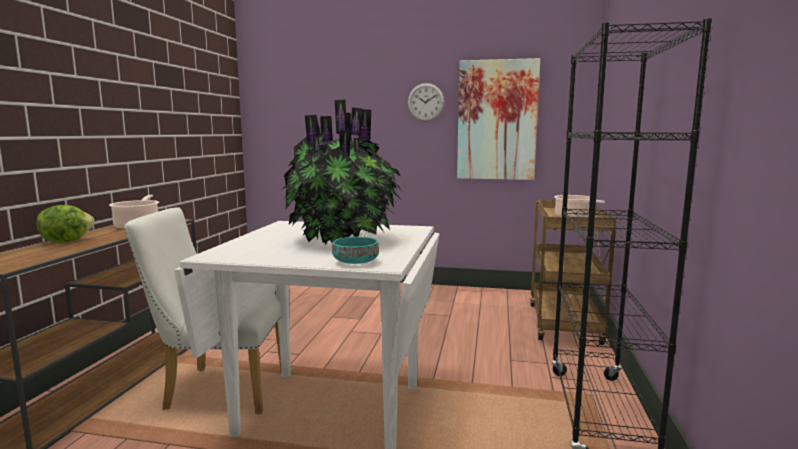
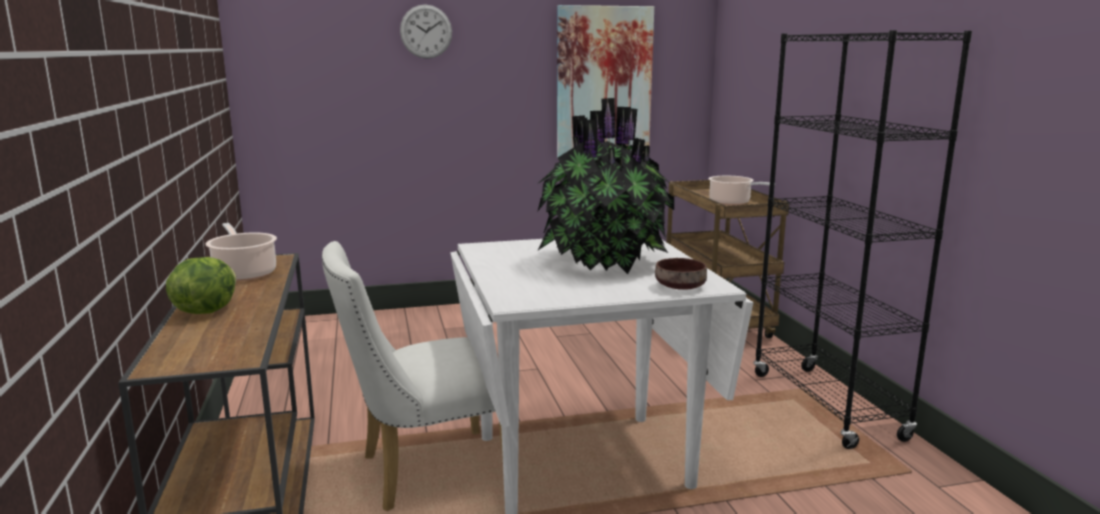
camera: 25 degrees left, 5 degrees up
(355, 262) = (681, 287): turquoise bowl -> brown bowl
(425, 102) = (514, 59): wall clock -> wall clock (426, 31)

